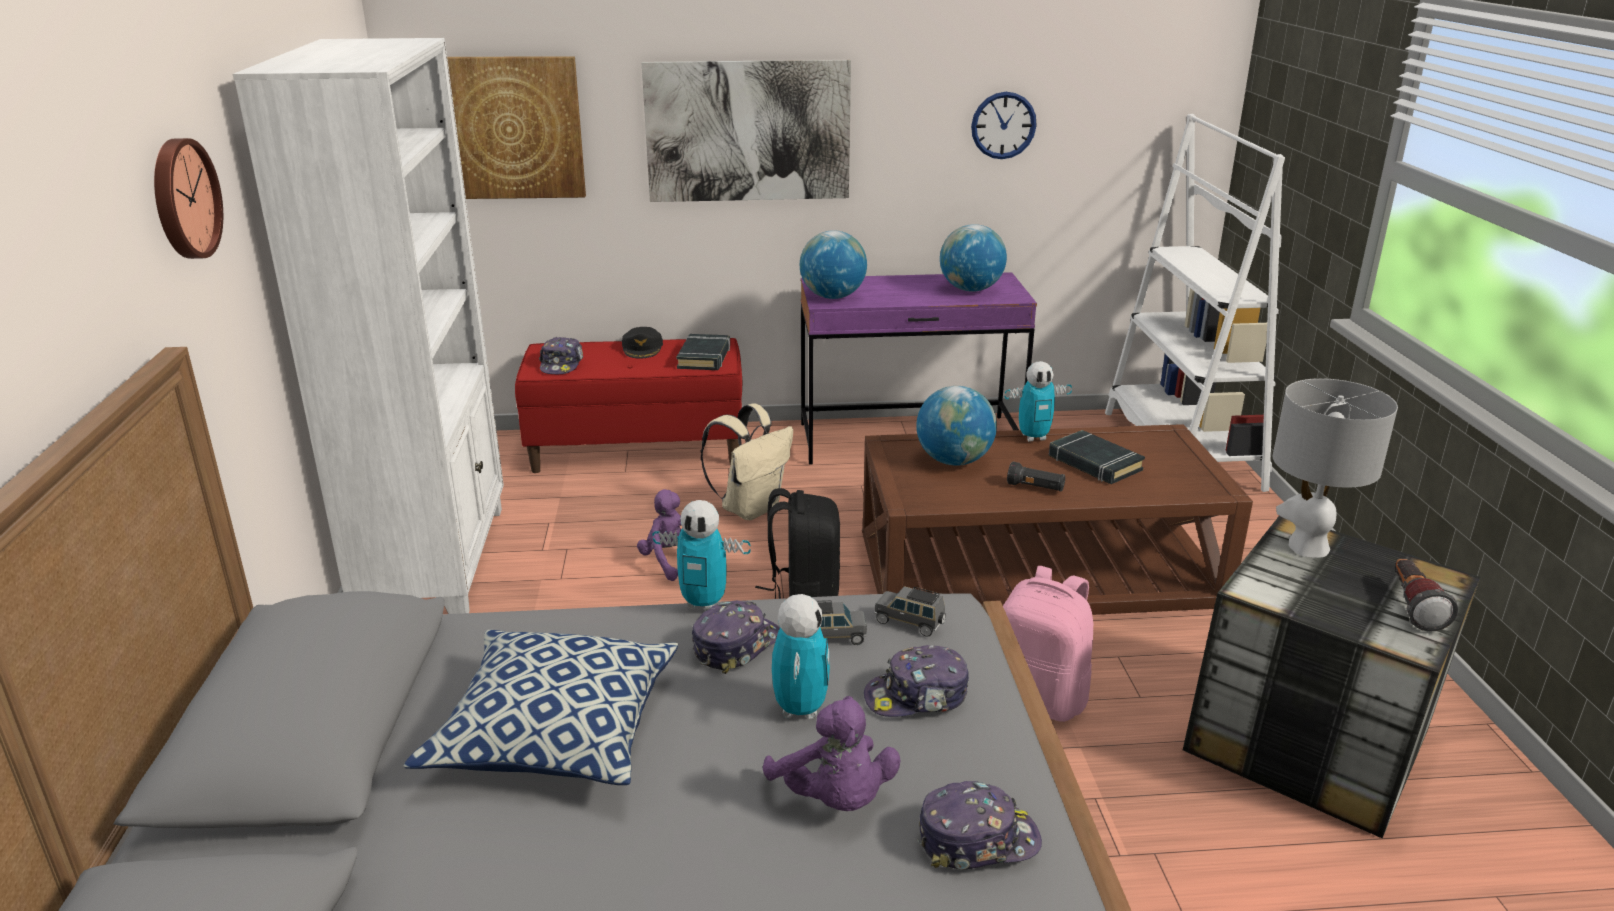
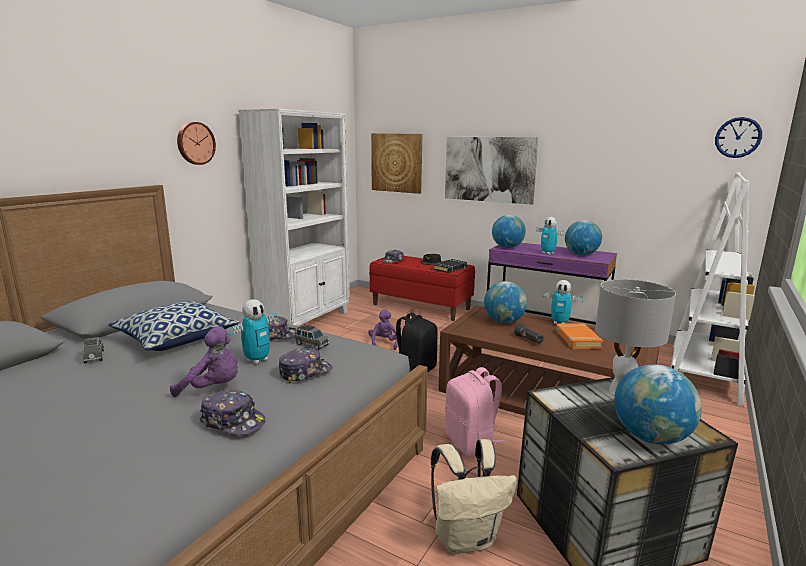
camera: 35 degrees right, 10 degrees down
(704, 603) = (291, 323): toy robot -> toy robot (547, 253)
(751, 508) = (438, 336): beige backpack -> beige backpack (466, 538)
(834, 799) = (213, 388): purple plush toy -> purple plush toy turned 90 degrees counterclockwise
(910, 623) = (351, 351): grey toy car -> grey toy car (94, 357)
(917, 697) = (305, 372): cap -> cap turned 120 degrees clockwise
(1003, 125) = (618, 173): wall clock -> wall clock (738, 137)
(1094, 463) = (577, 339): black book -> orange book
(1412, 607) = (650, 437): flashlight -> globe

